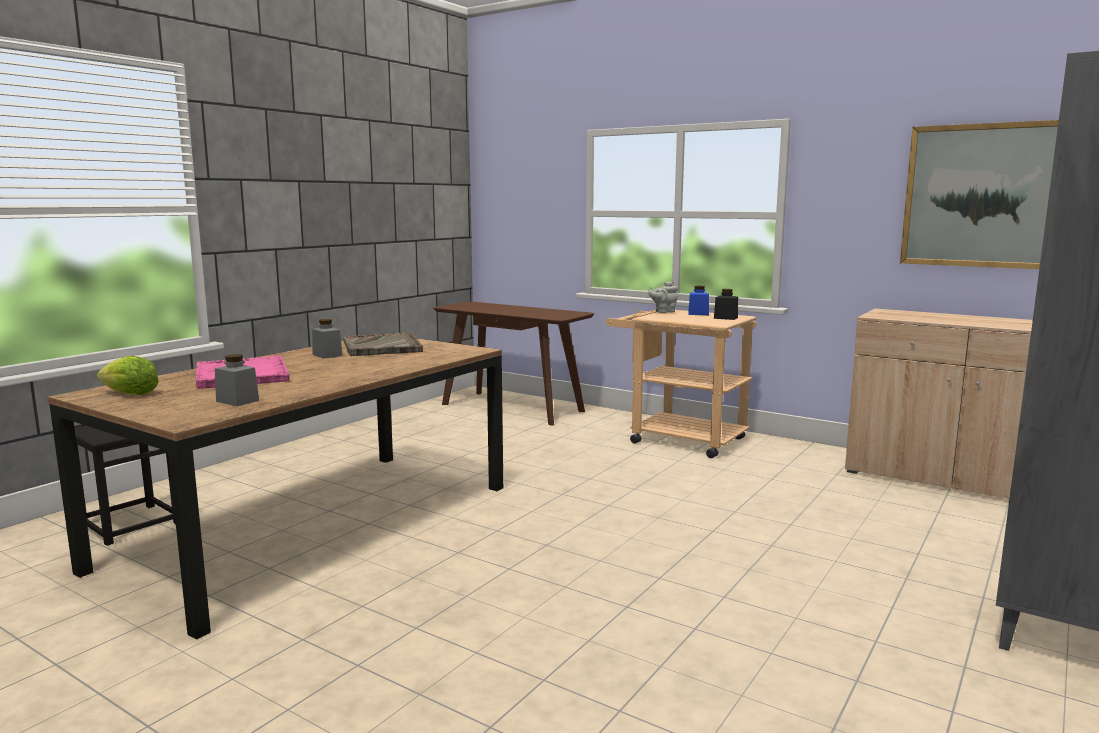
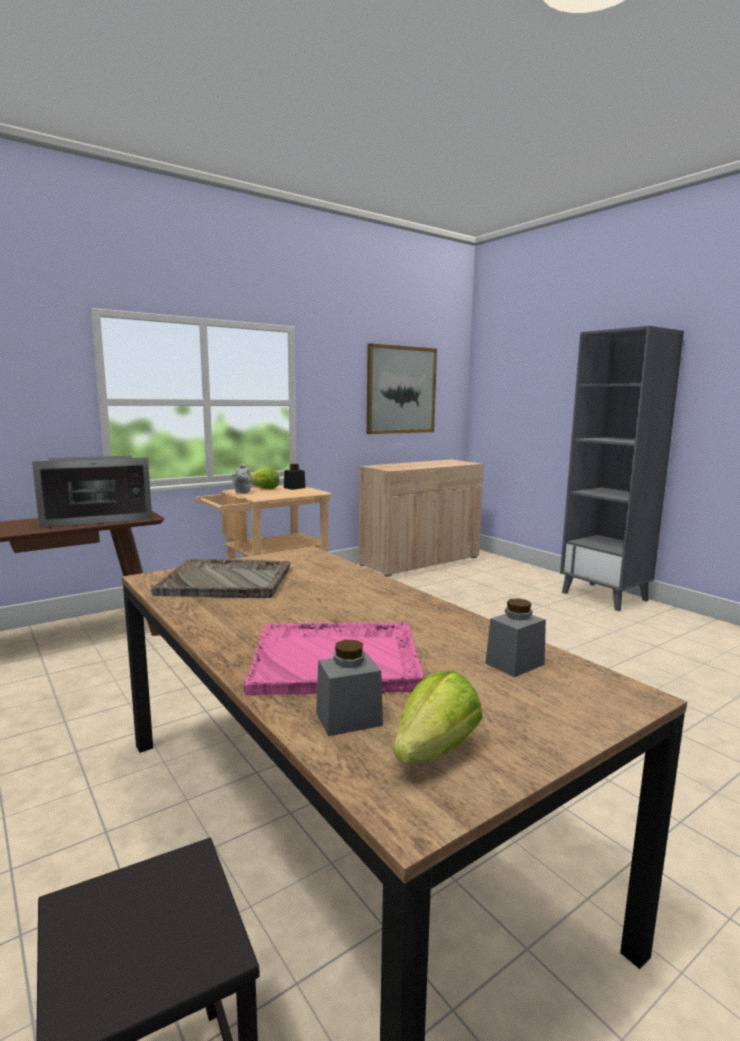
camera: 70 degrees left, 0 degrees up
(327, 355) = (247, 608): grey jar -> grey jar (348, 719)
(539, 312) = (97, 518): none -> microwave
(698, 314) = (264, 489): blue jar -> lettuce

